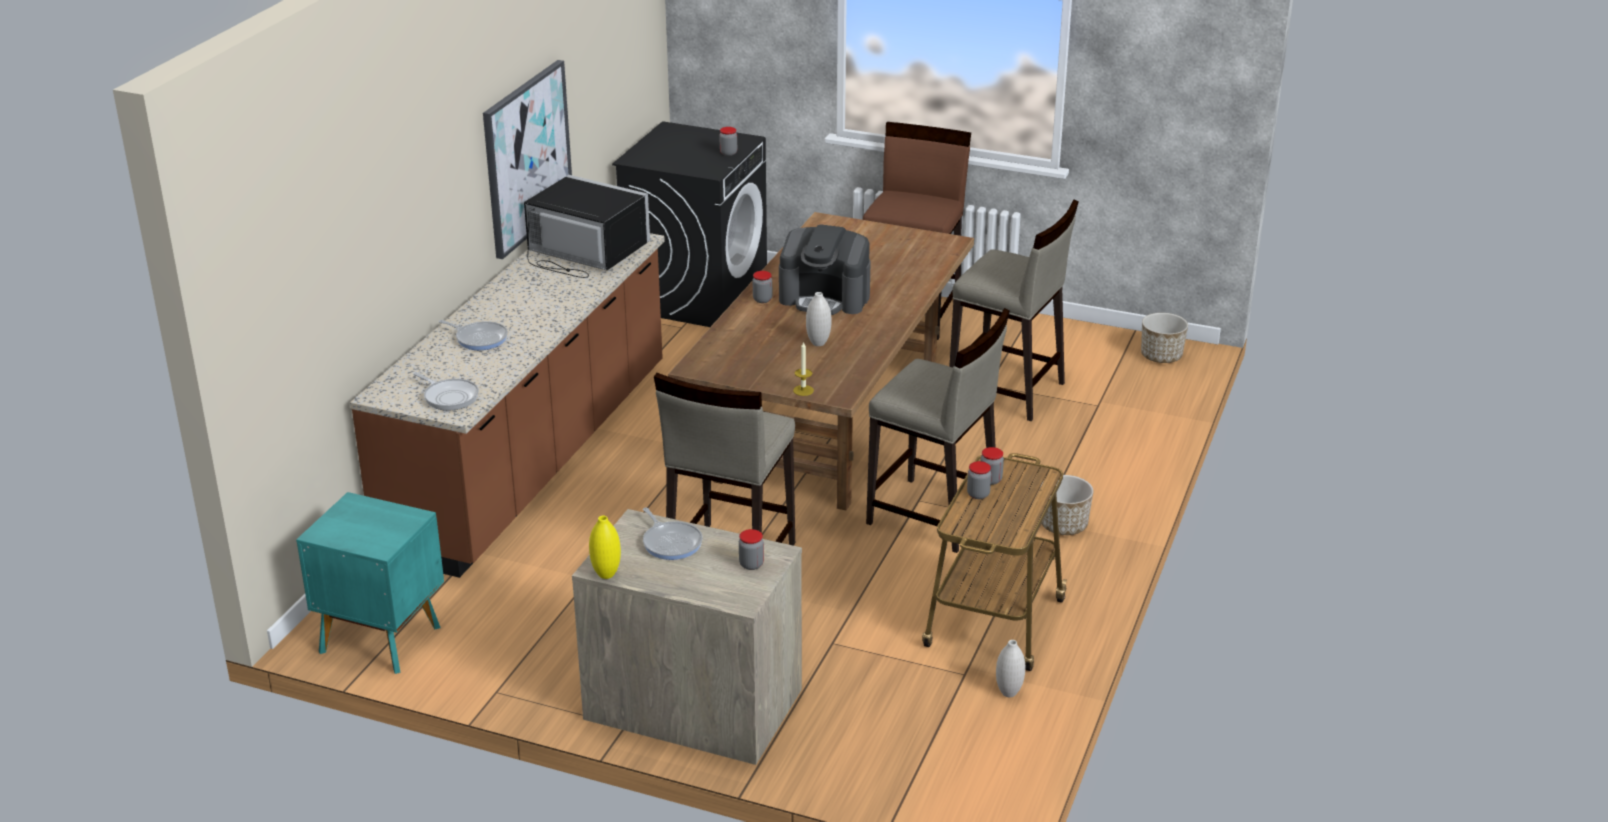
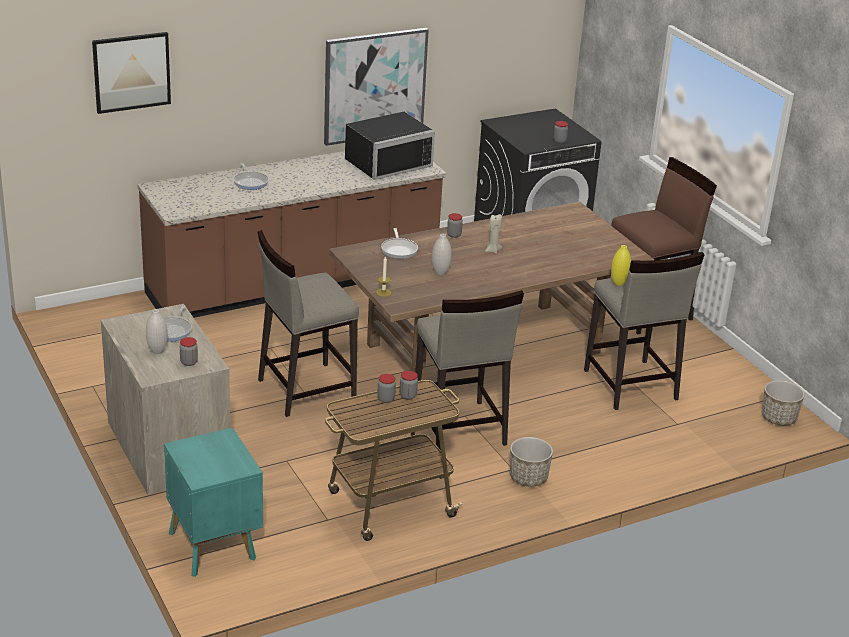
camera: 40 degrees right, 0 degrees up
(322, 239) = (131, 72): none -> picture
(380, 637) = (86, 331): turquoise nightstand -> turquoise nightstand (213, 544)
(449, 397) = (184, 203): frying pan -> frying pan (399, 250)
(583, 252) = (385, 162): black microwave -> black microwave turned 75 degrees clockwise
(606, 574) = (115, 328): yellow vase -> yellow vase (618, 283)
(825, 297) = (492, 250): coffee machine -> beige candle
(1008, 693) = (334, 544): white vase -> white vase (157, 351)

